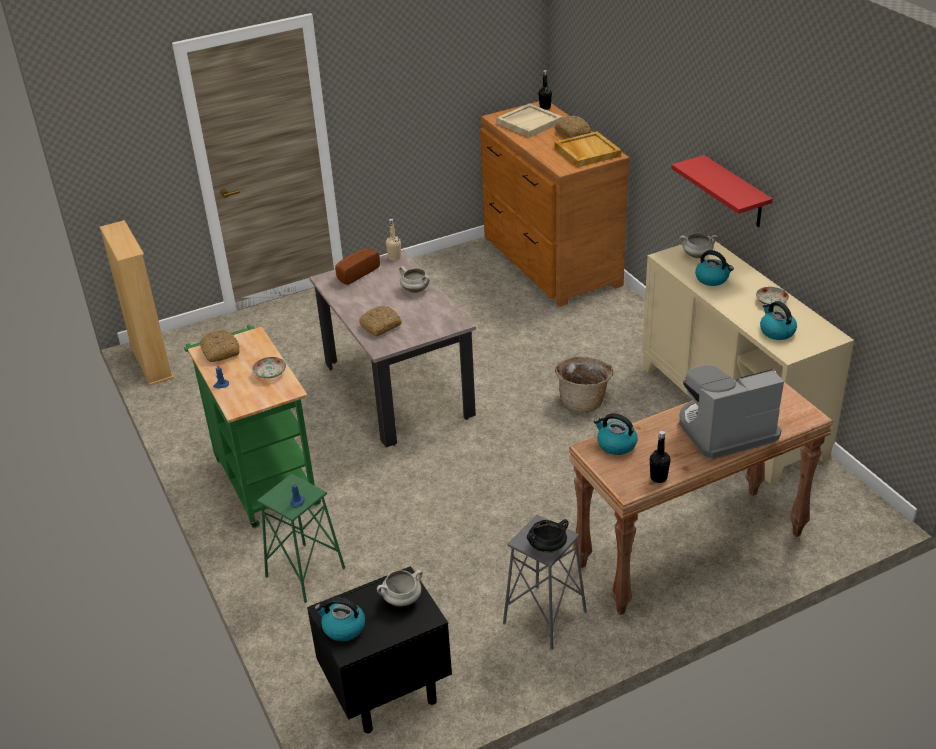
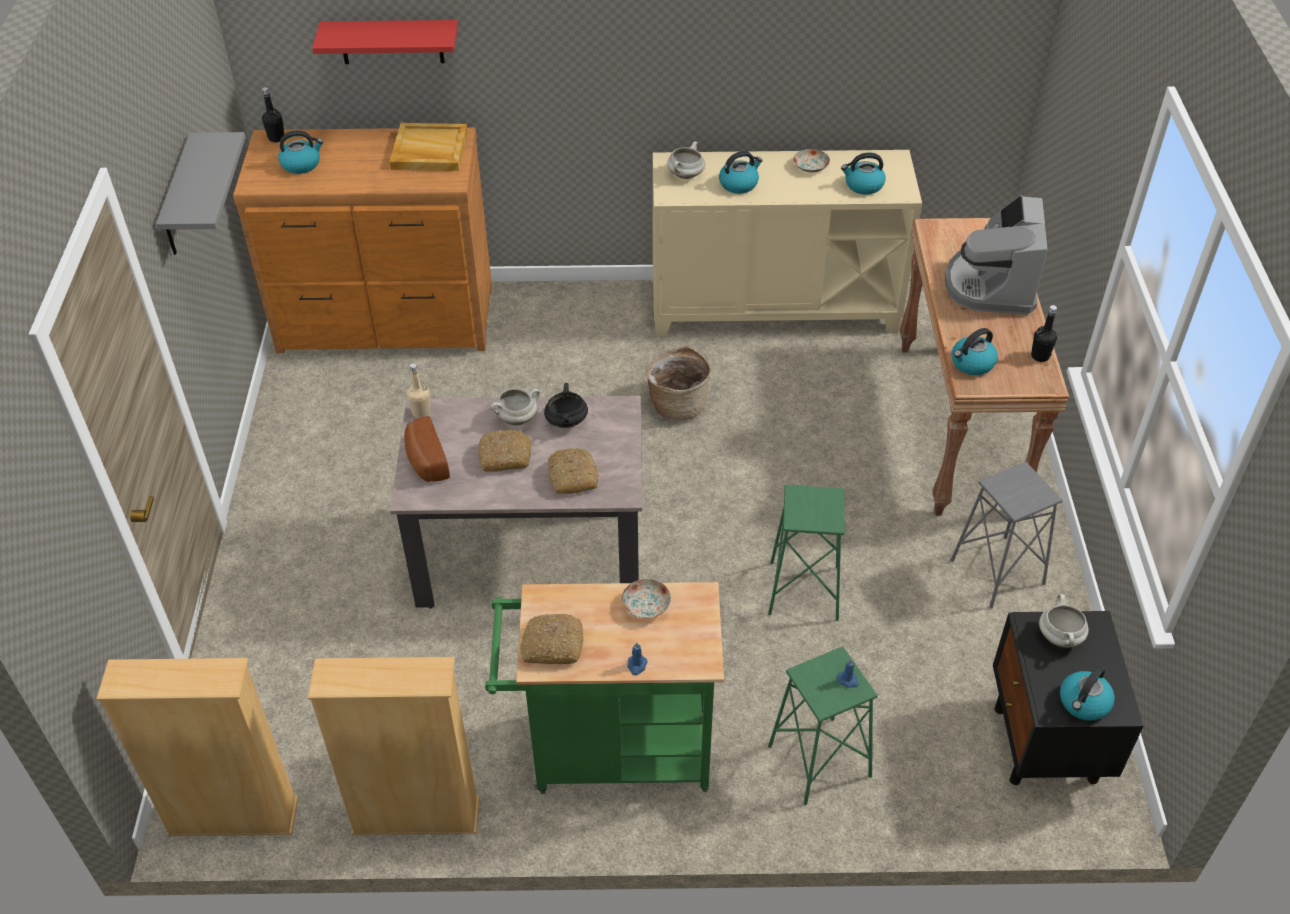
camera: 65 degrees left, 10 degrees up
(181, 422) = (416, 816): none -> beige bookcase
(404, 79) = (179, 198): none -> grey shelf
(450, 518) = (804, 591): none -> green stool
(529, 122) = (301, 164): beige tray -> kettle
(547, 547) = (1035, 492): black cooking pot -> black cooking pot (566, 421)
(573, 132) = (369, 142): bread -> bread (506, 456)
(735, 193) = (690, 84): red shelf -> red shelf (391, 41)

